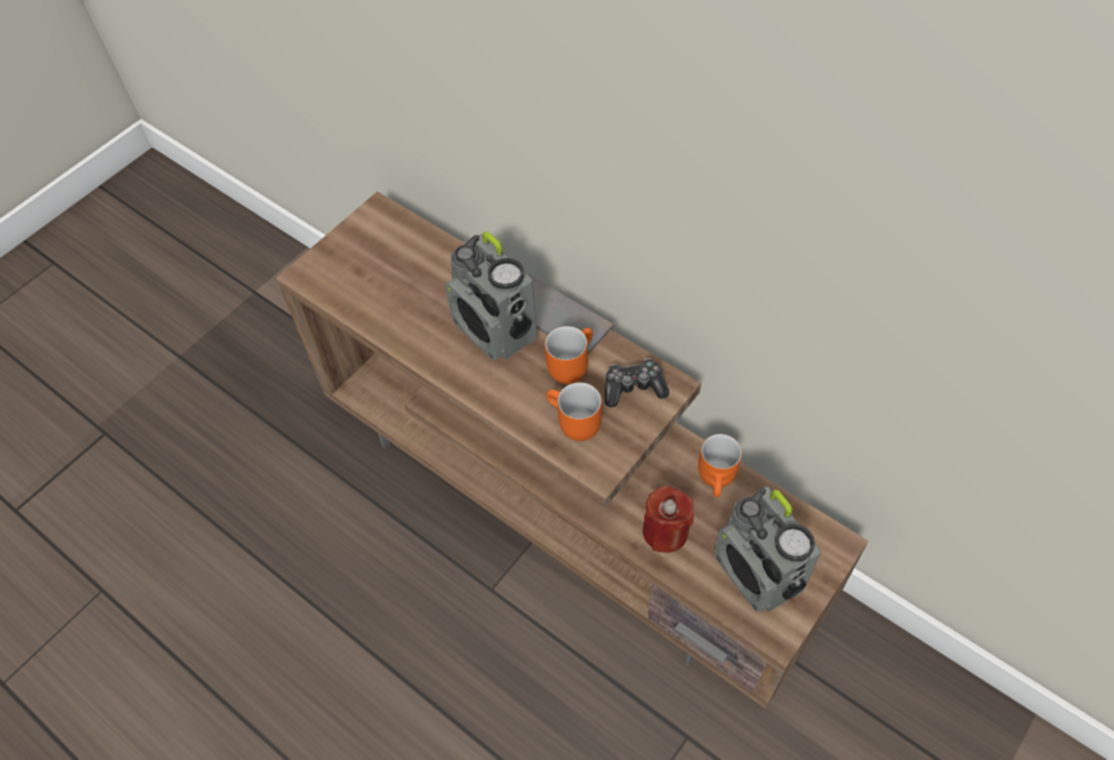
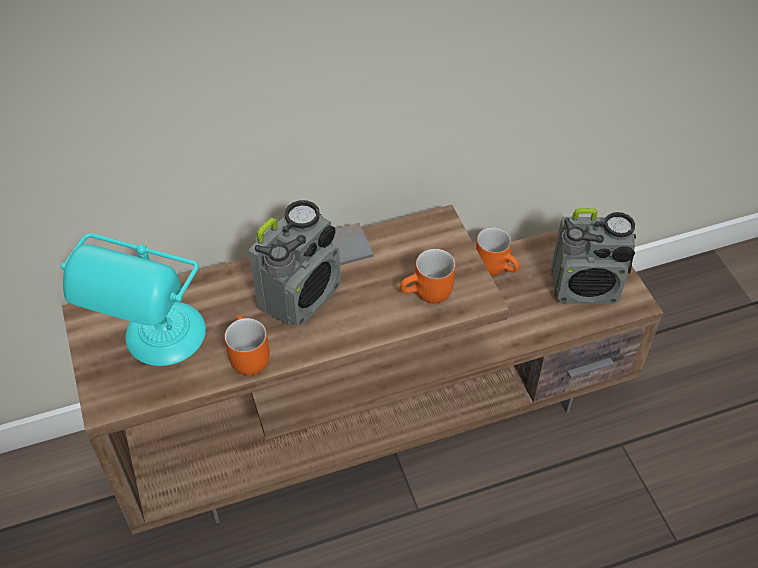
camera: 60 degrees left, 5 degrees down
(379, 272) = (159, 347): none -> turquoise table lamp
(495, 331) = (301, 296): radio -> radio turned 45 degrees counterclockwise
(569, 363) = (373, 266): orange mug -> orange mug (245, 356)
(633, 388) = (425, 242): game controller -> none
(665, 532) = (517, 320): red candle -> none

